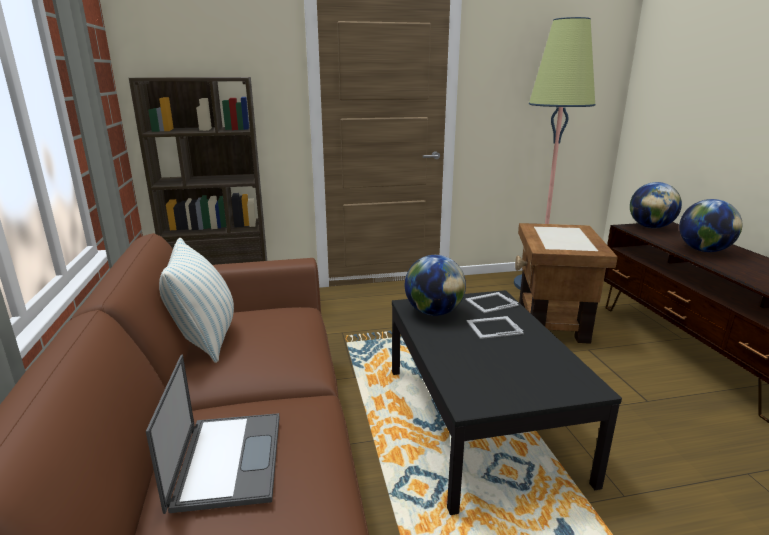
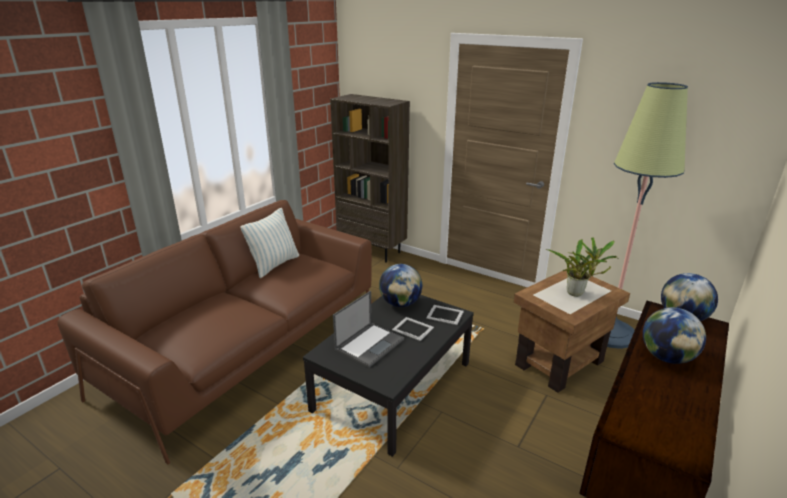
camera: 45 degrees right, 5 degrees up
(227, 459) = (203, 316): laptop -> laptop (370, 344)
(568, 236) = (577, 293): none -> potted plant

